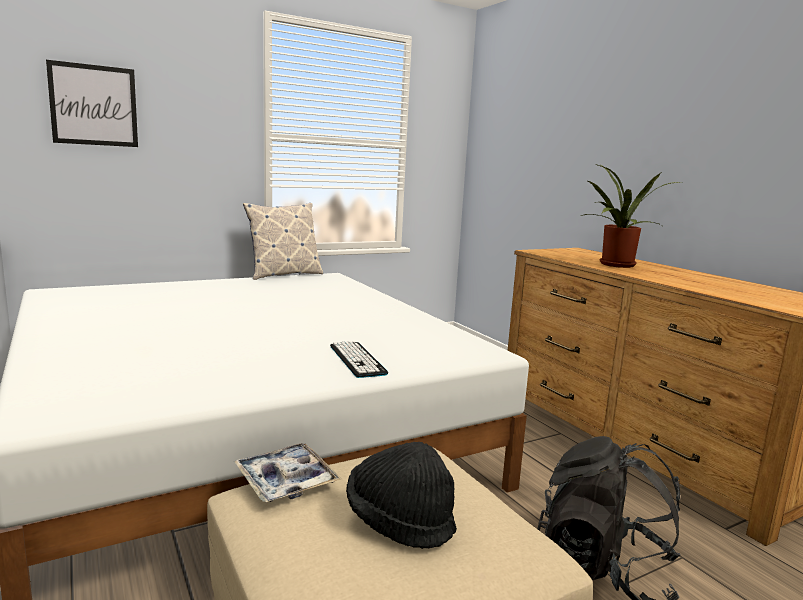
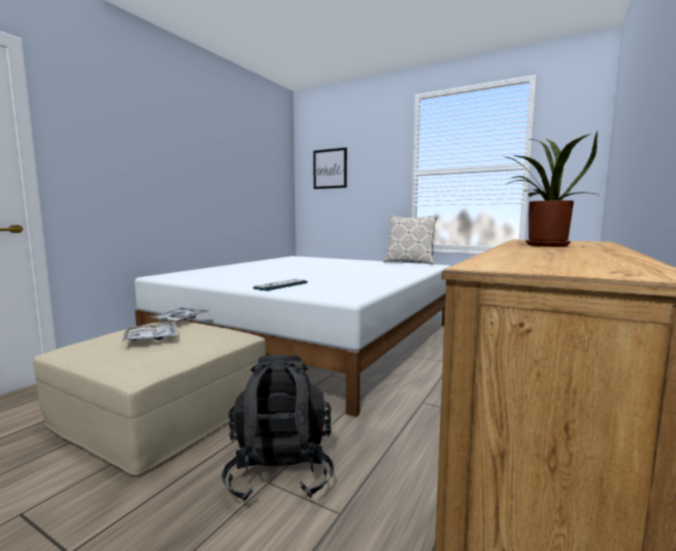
camera: 60 degrees right, 5 degrees down
(399, 521) = (151, 338): black hat -> tray

